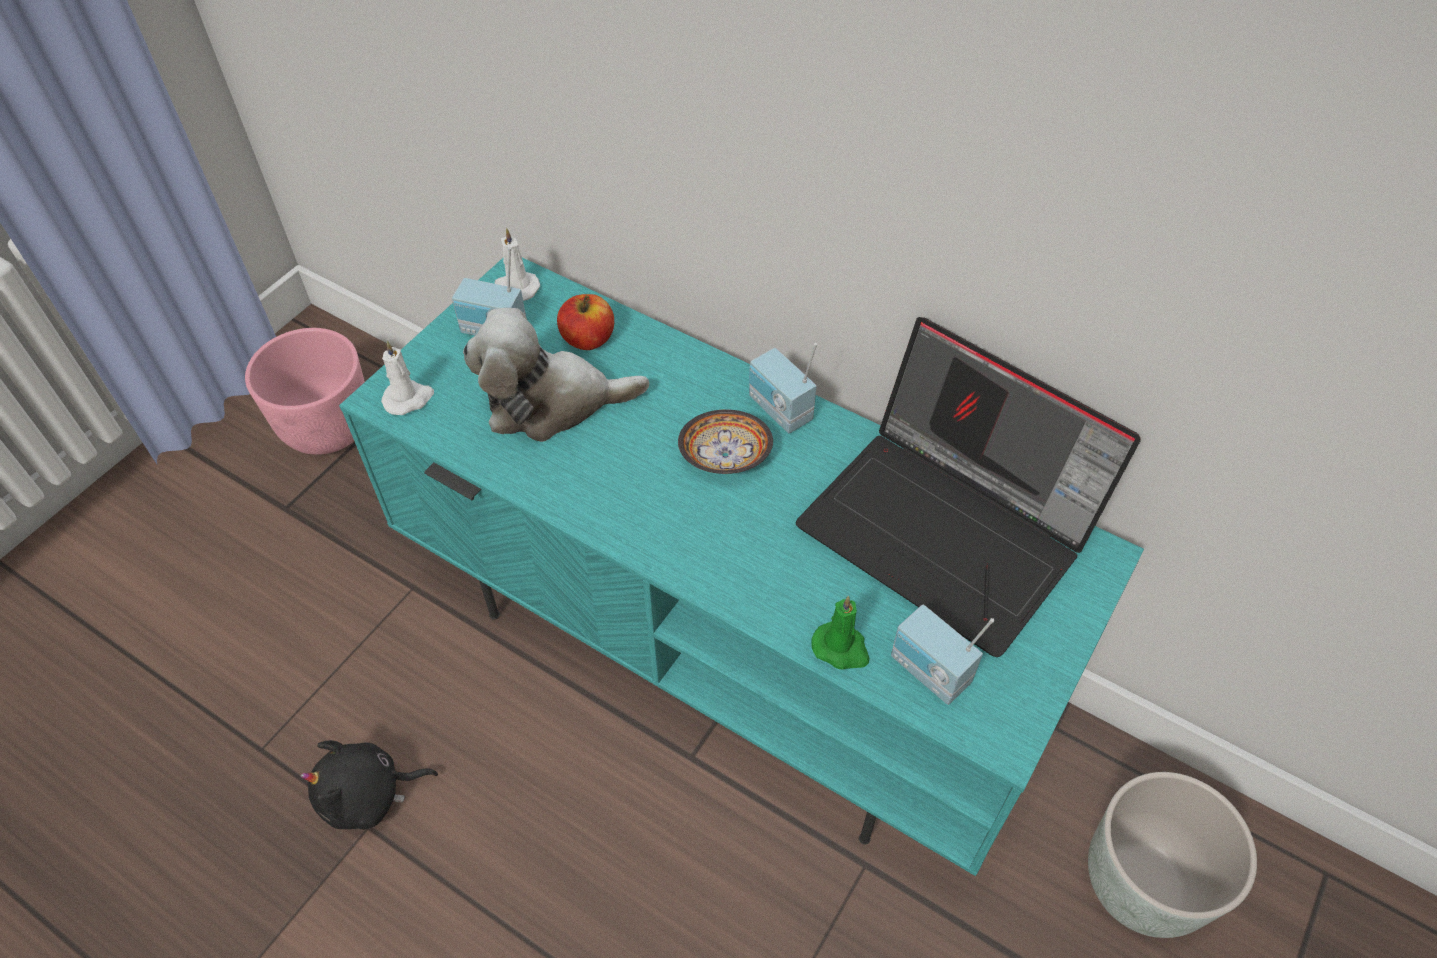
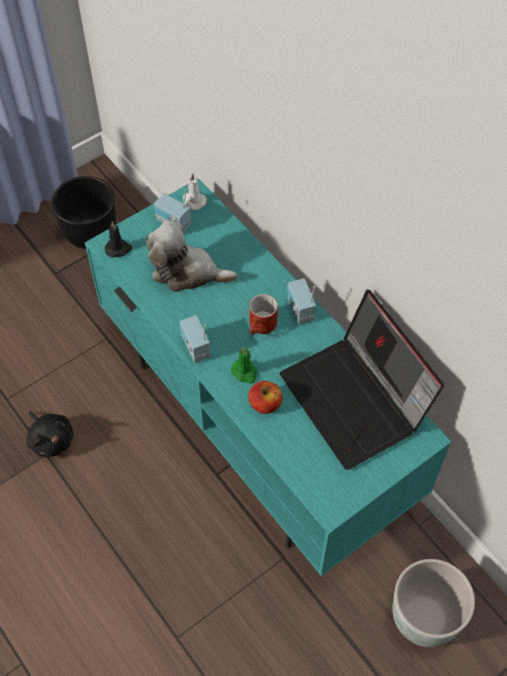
camera: 20 degrees right, 5 degrees up
(329, 428) = (91, 233): pink planter -> black planter
(368, 795) = (51, 439): black plush toy -> black plush toy turned 135 degrees counterclockwise
(409, 398) = (118, 249): white candle -> black candle
(588, 339) = (219, 241): apple -> apple (265, 404)
(725, 457) = (261, 327): bowl -> red mug
(841, 648) = (274, 441): green candle -> green candle (245, 372)
(928, 673) = (310, 466): radio -> radio (195, 348)

